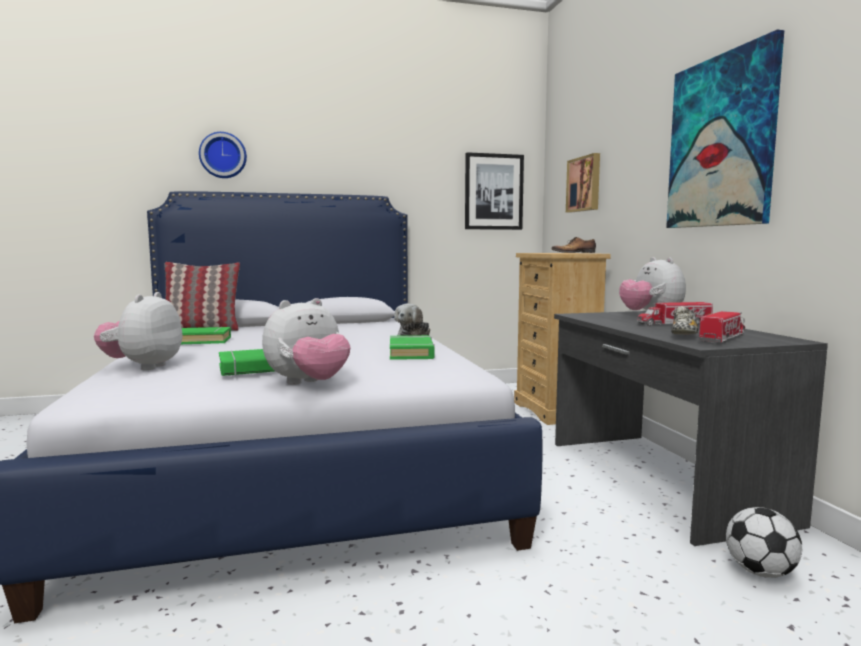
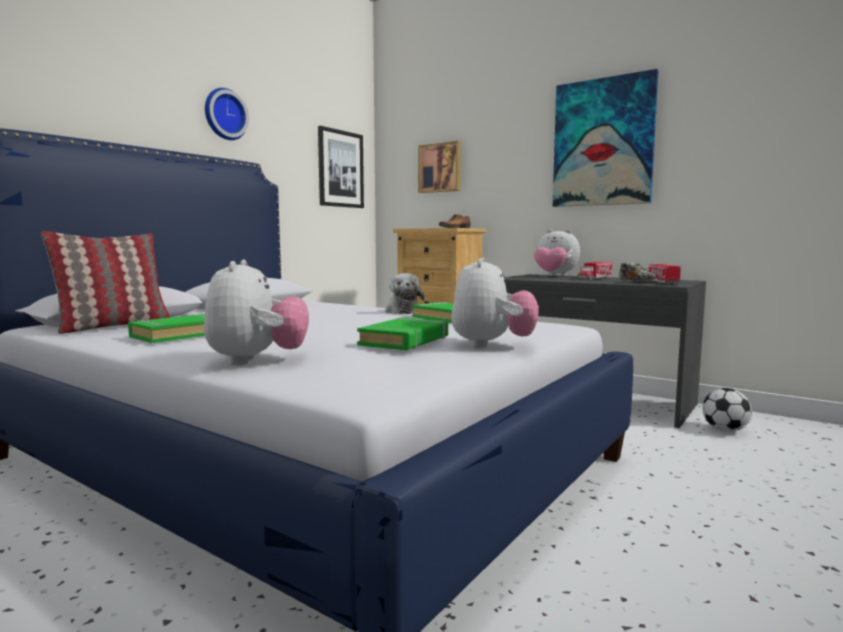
camera: 40 degrees left, 0 degrees up
(143, 367) = (257, 361): plush toy -> plush toy turned 150 degrees counterclockwise
(223, 155) = (55, 85): wall clock -> wall clock (224, 114)

